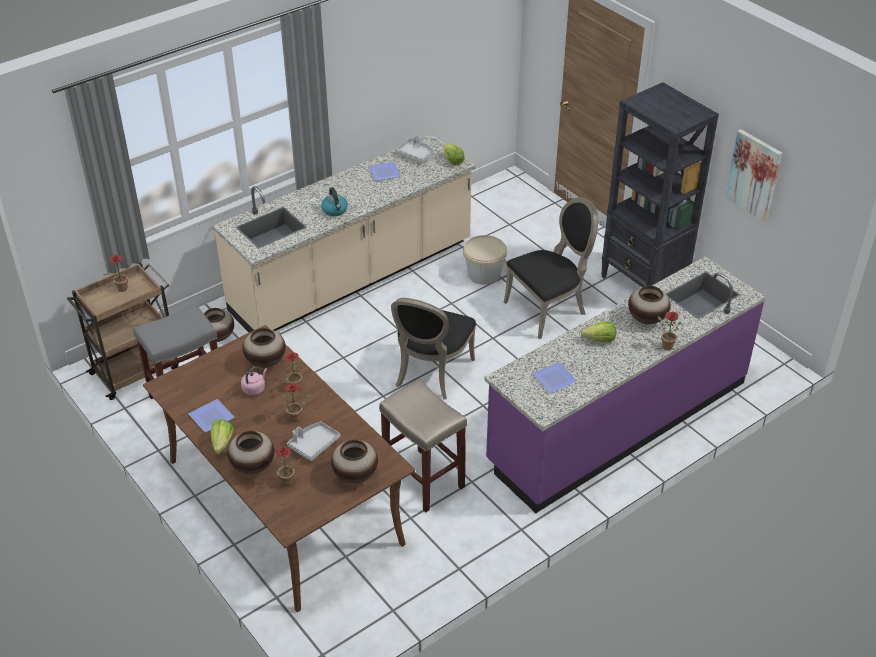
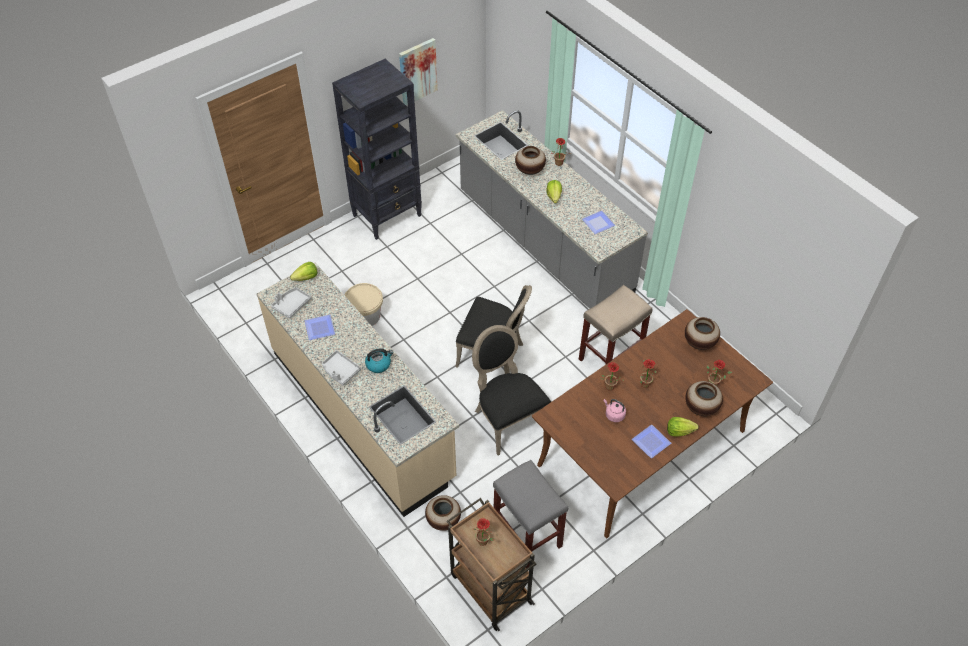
camera: 90 degrees left, 10 degrees up
(266, 362) = (581, 410): vase -> none
(313, 444) = (672, 370): grey tray -> grey tray (340, 371)
(549, 309) = (415, 275): black chair -> black chair (507, 419)
(618, 422) = (543, 243): purple counter -> grey counter

